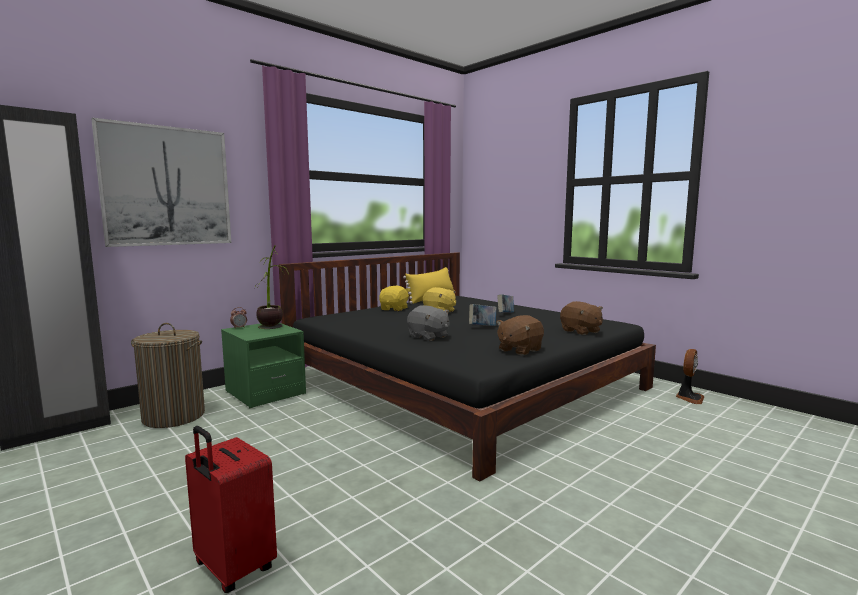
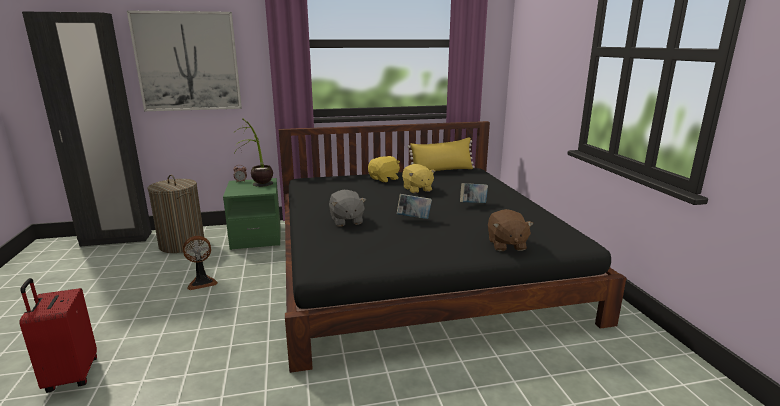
camera: 30 degrees right, 10 degrees up
(519, 350) = (391, 256): brown plush toy -> none
(689, 398) = (644, 354): fan -> fan (202, 282)

